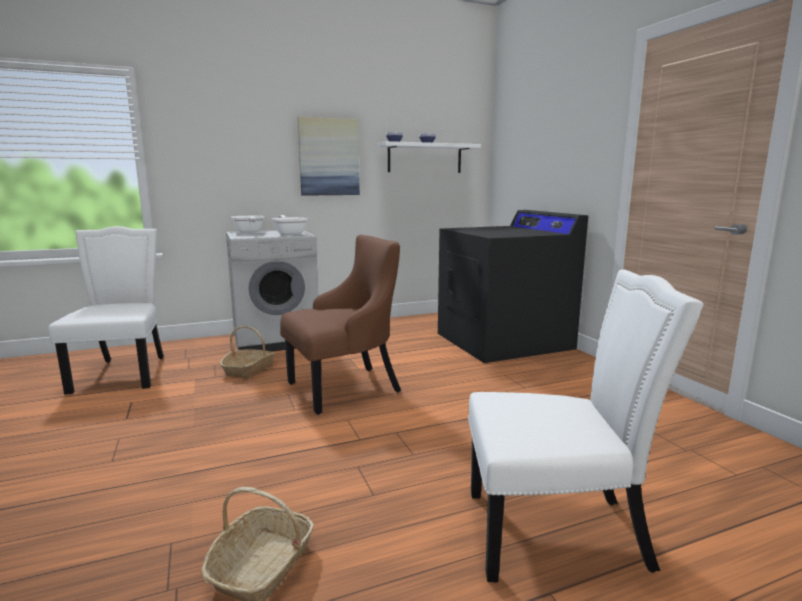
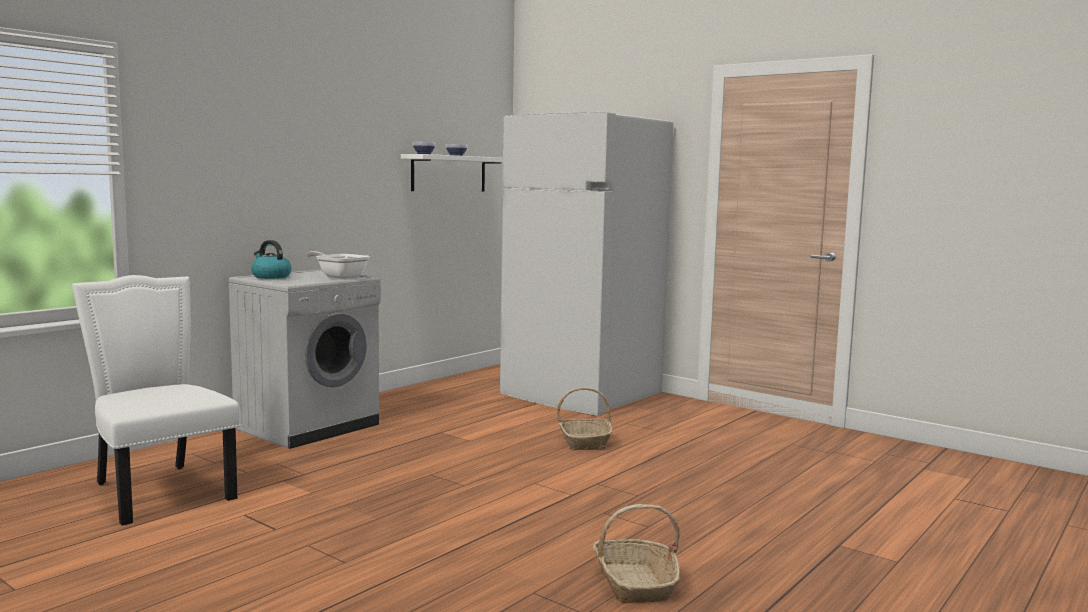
camera: 30 degrees left, 5 degrees down
(249, 232) = (270, 276): frying pan -> kettle
(249, 369) = (335, 460): basket -> basket (584, 442)
(329, 157) = (348, 172): picture -> none
(343, 389) = (485, 460): brown chair -> none
(503, 341) = (581, 393): black washing machine -> white fridge
(551, 532) = (803, 517): white chair -> none

